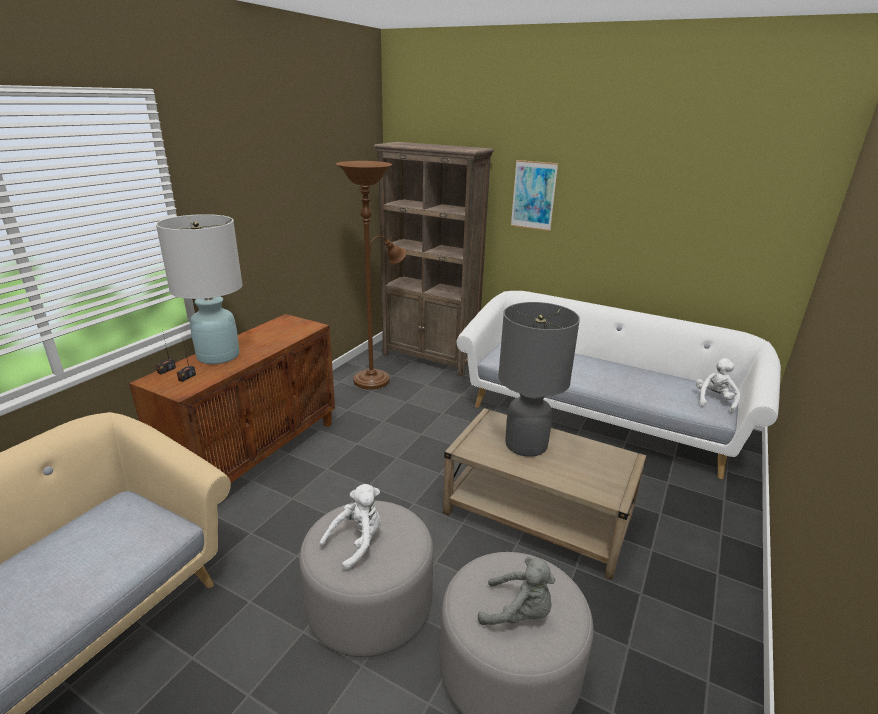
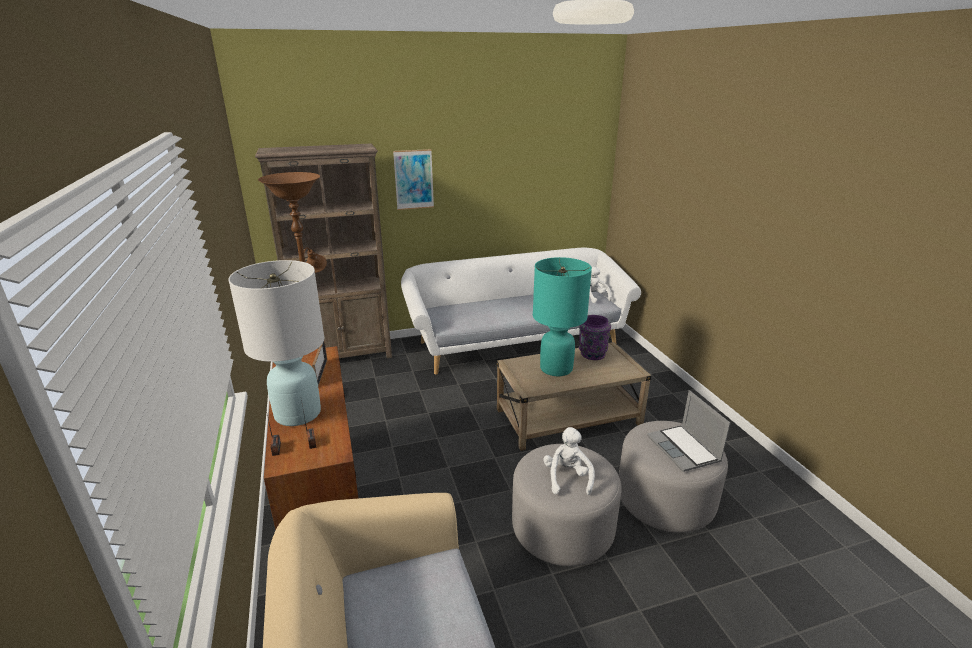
camera: 45 degrees left, 0 degrees up
(282, 338) = (321, 373): none -> picture frame
(519, 613) = (684, 449): grey plush toy -> laptop
(526, 445) = (556, 369): grey table lamp -> turquoise table lamp
(593, 453) = (592, 354): none -> purple vase

